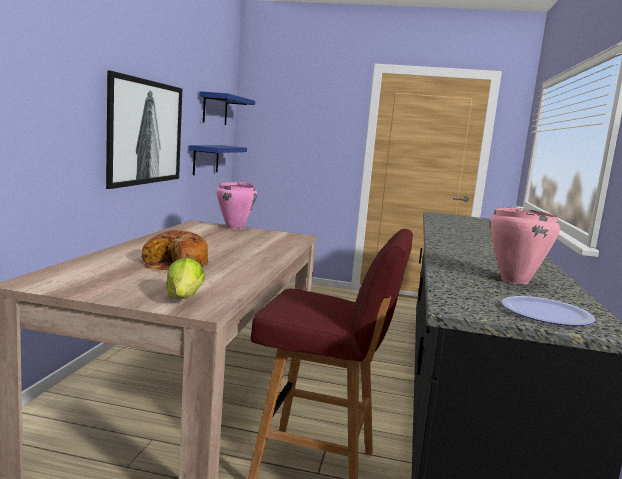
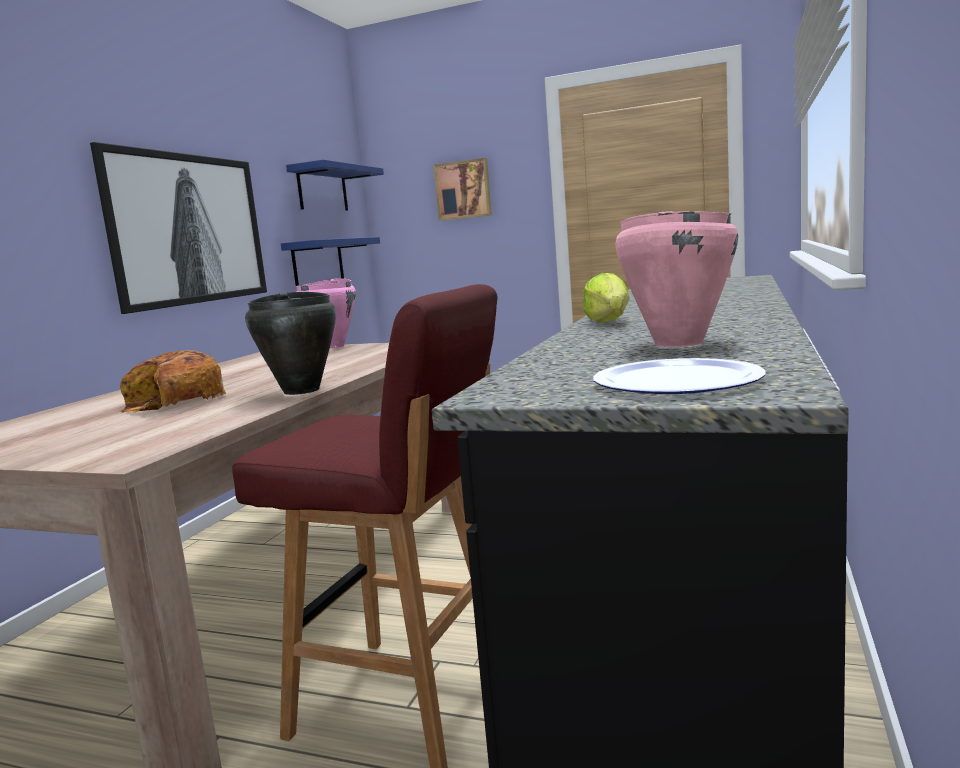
camera: 10 degrees right, 0 degrees up
(184, 298) = (119, 445): lettuce -> lettuce (609, 322)
(259, 267) = (302, 390): none -> black cooking pot
(306, 125) = (463, 190): none -> picture

